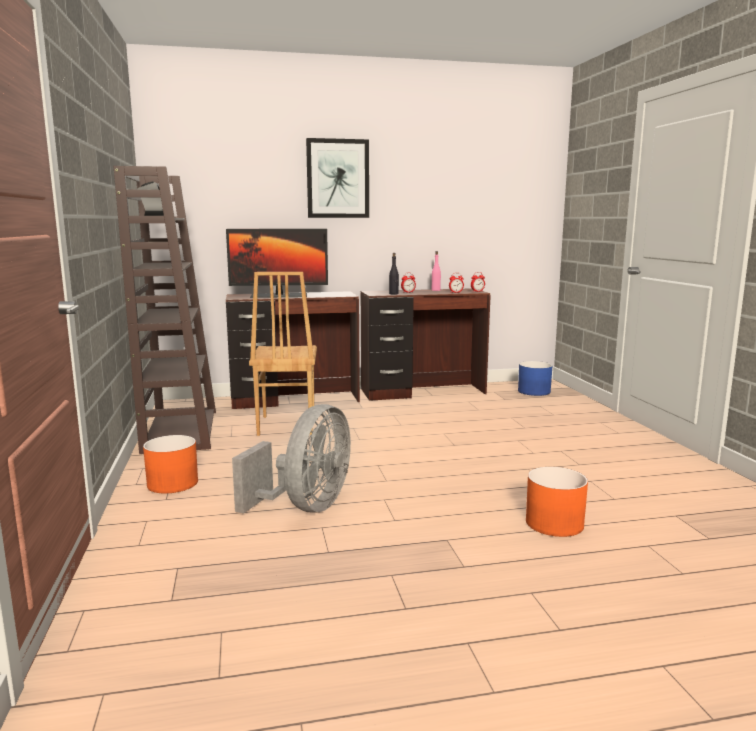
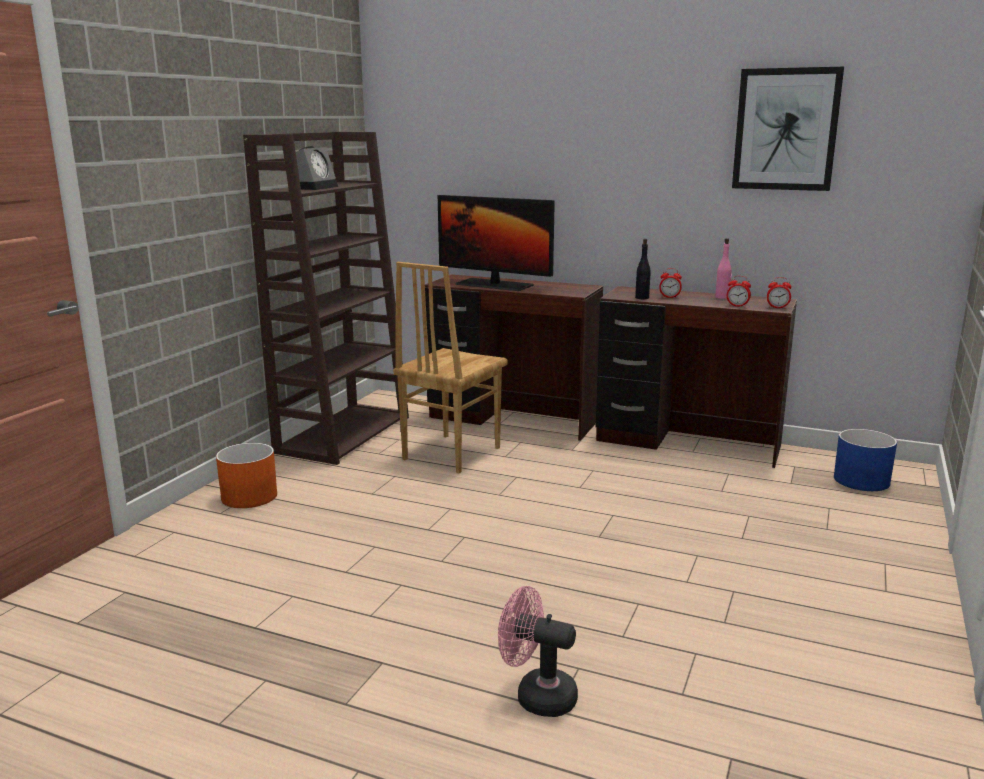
camera: 35 degrees right, 5 degrees up
(306, 507) = (315, 565): grey fan -> none
(338, 178) = (595, 127): picture -> picture (786, 129)
(555, 523) = (536, 696): orange planter -> pink fan

